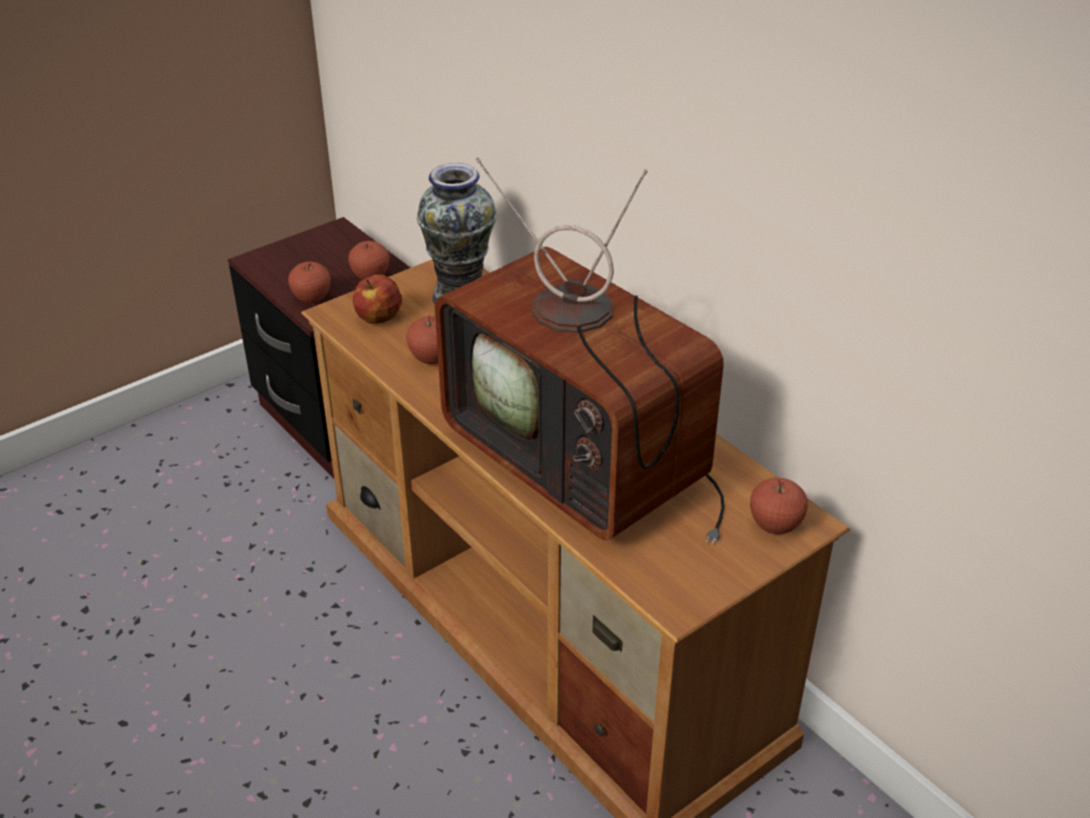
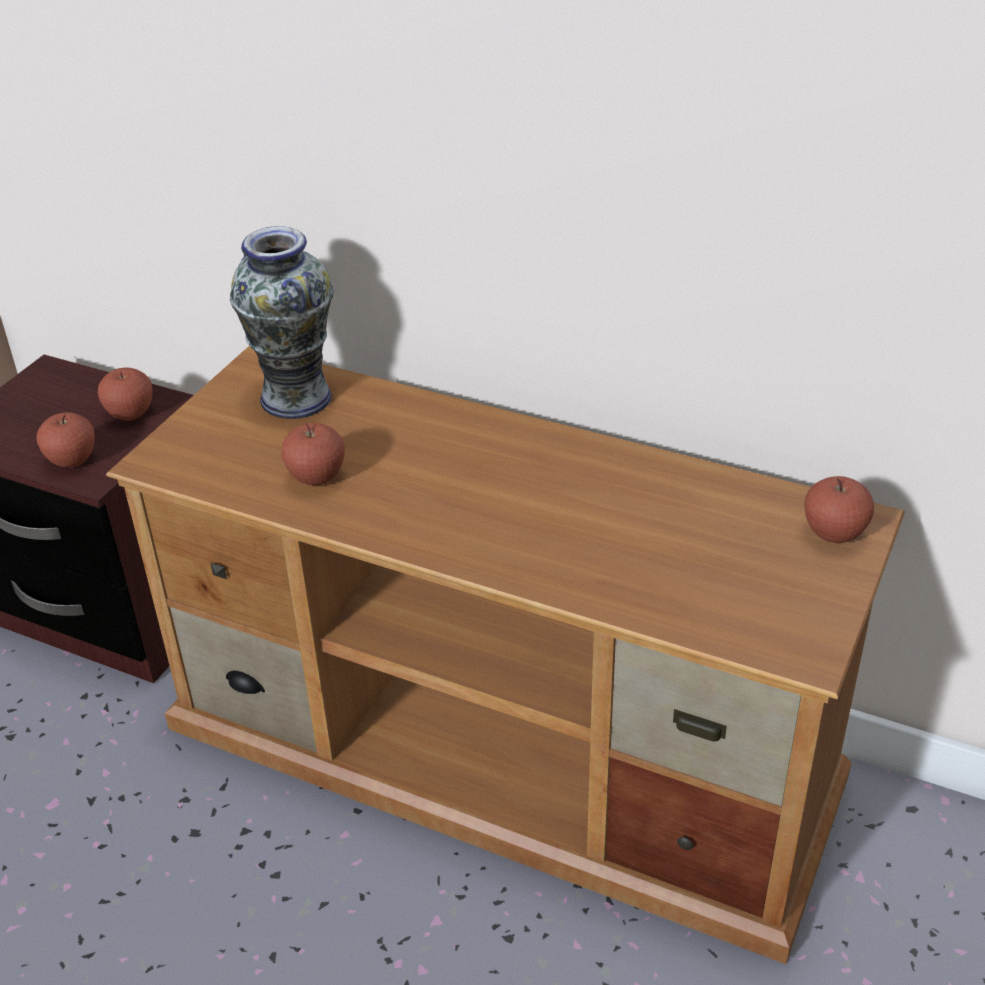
camera: 25 degrees left, 0 degrees up
(379, 318) = (214, 450): apple -> none
(586, 462) = (587, 535): television -> none

